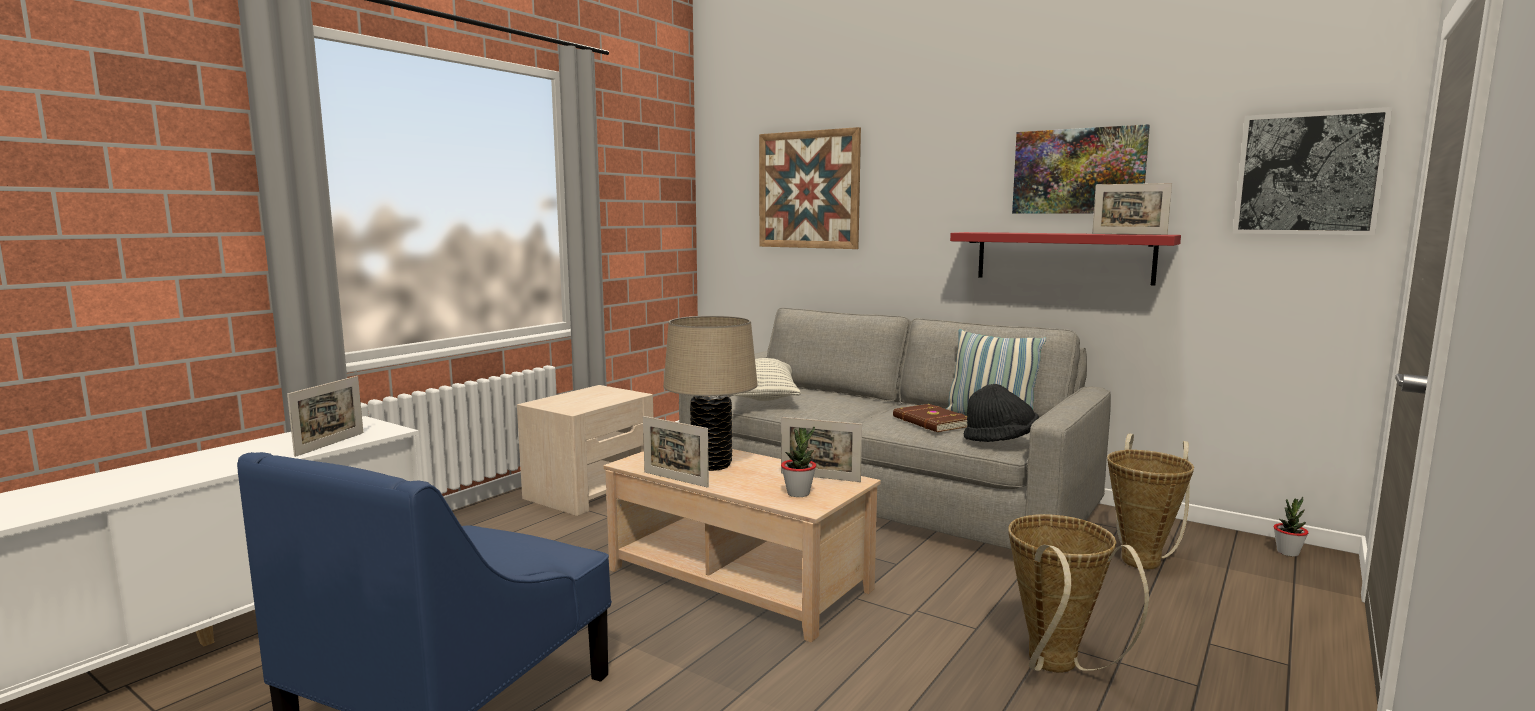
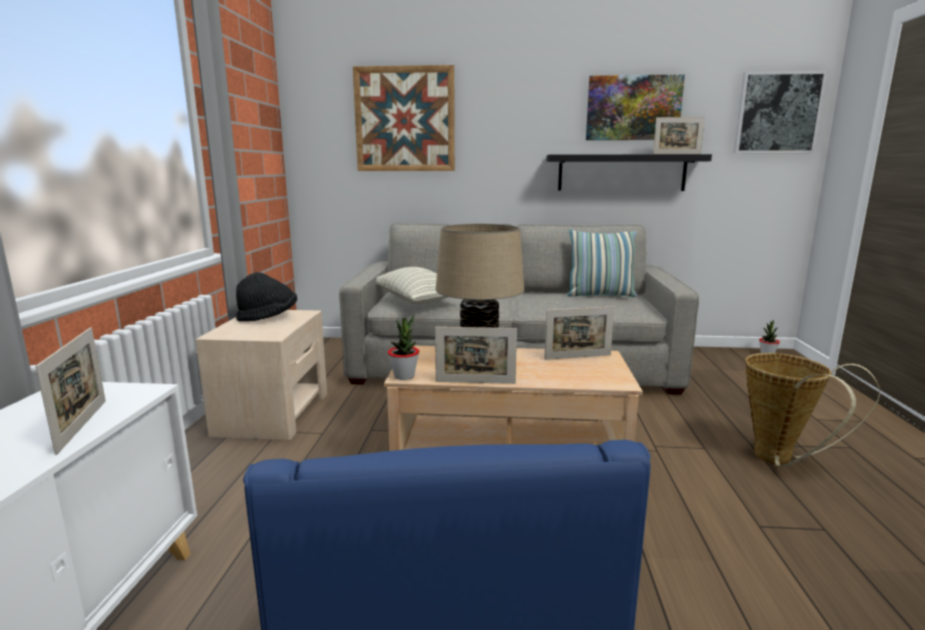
camera: 30 degrees left, 5 degrees up
(798, 493) = (590, 373): potted plant -> potted plant (404, 376)
(931, 422) = (573, 302): brown book -> none
(1000, 439) = (637, 308): black hat -> black hat (268, 317)
(1063, 257) = (621, 173): red shelf -> black shelf
(1142, 559) = (714, 375): basket -> none

